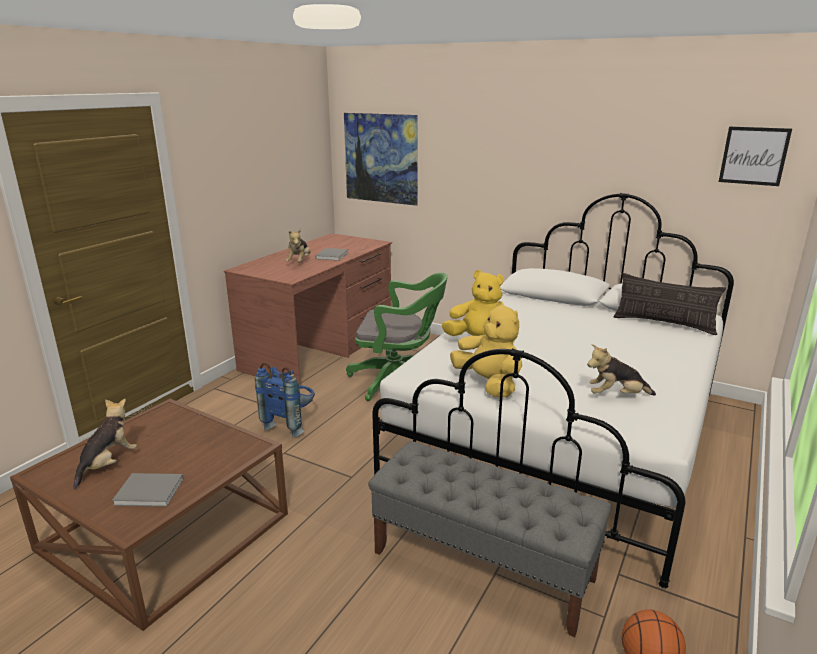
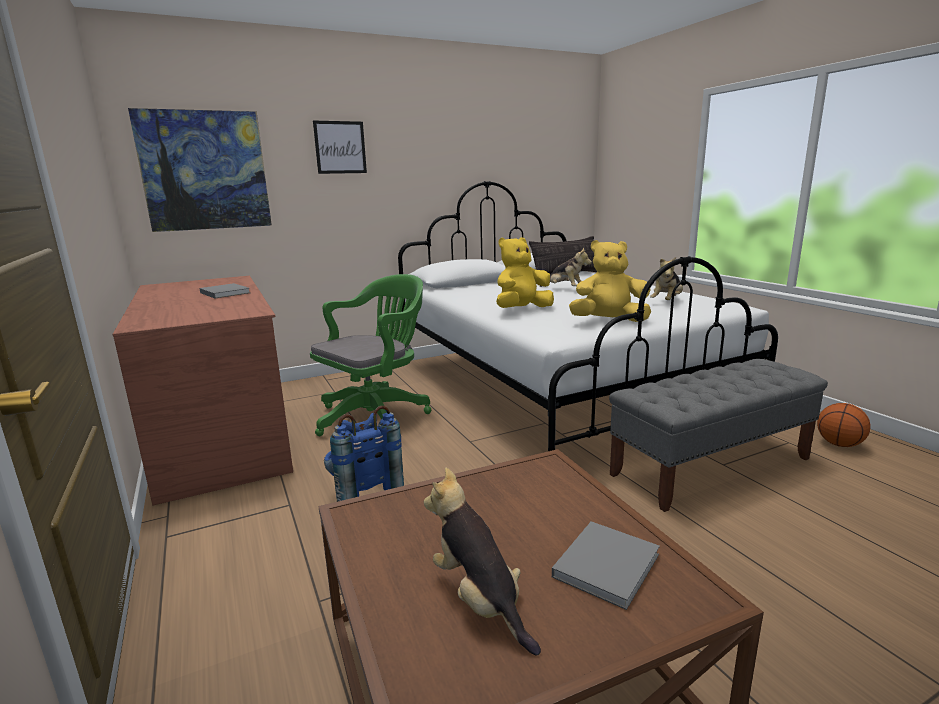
camera: 55 degrees left, 5 degrees down
(299, 262) = (205, 304): plush toy -> plush toy (565, 289)
(754, 156) = (562, 143): picture -> picture (340, 147)

